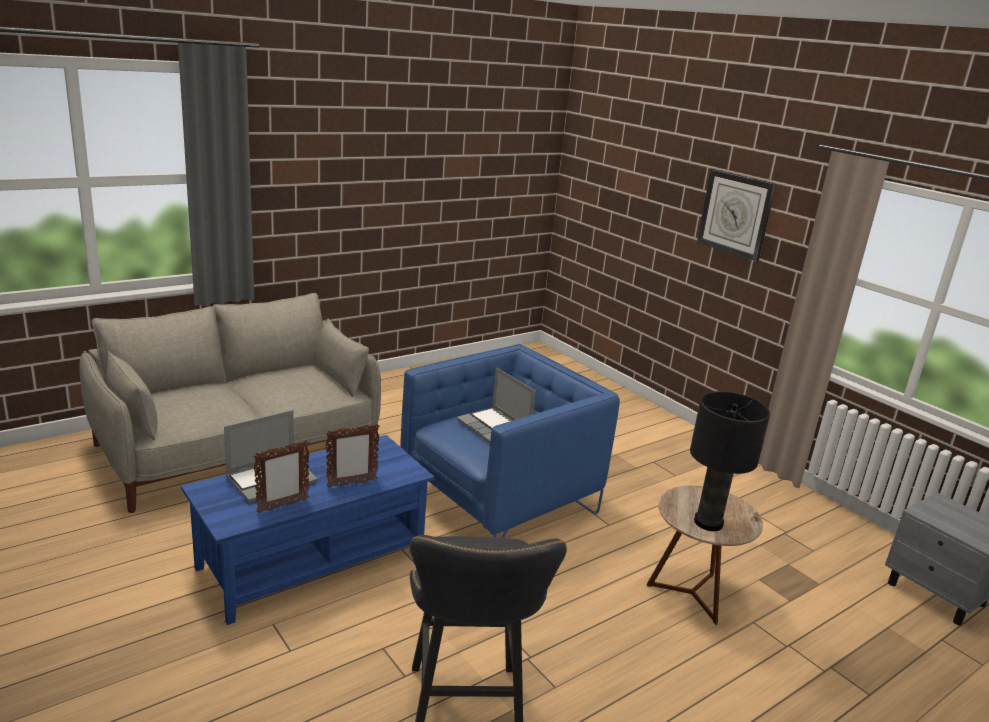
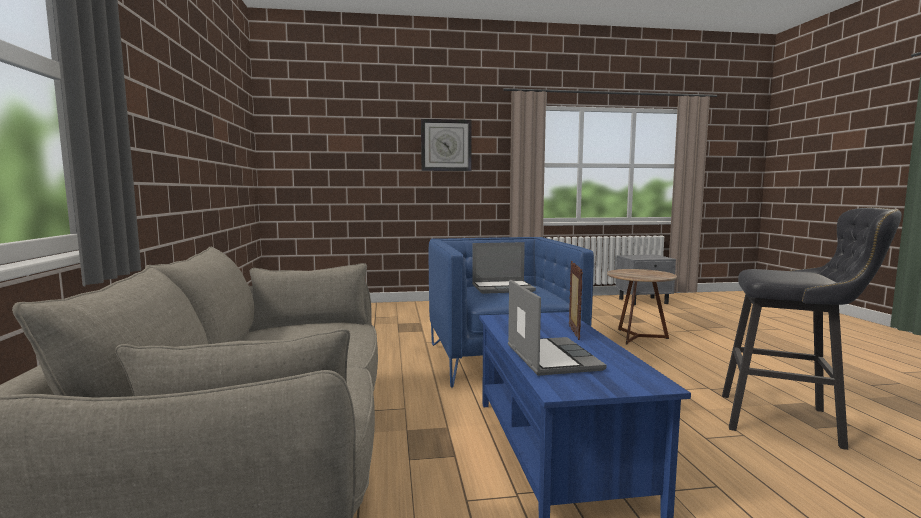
camera: 60 degrees left, 15 degrees down
(282, 506) = (613, 359): picture frame -> none
(708, 522) = (653, 275): black table lamp -> none

